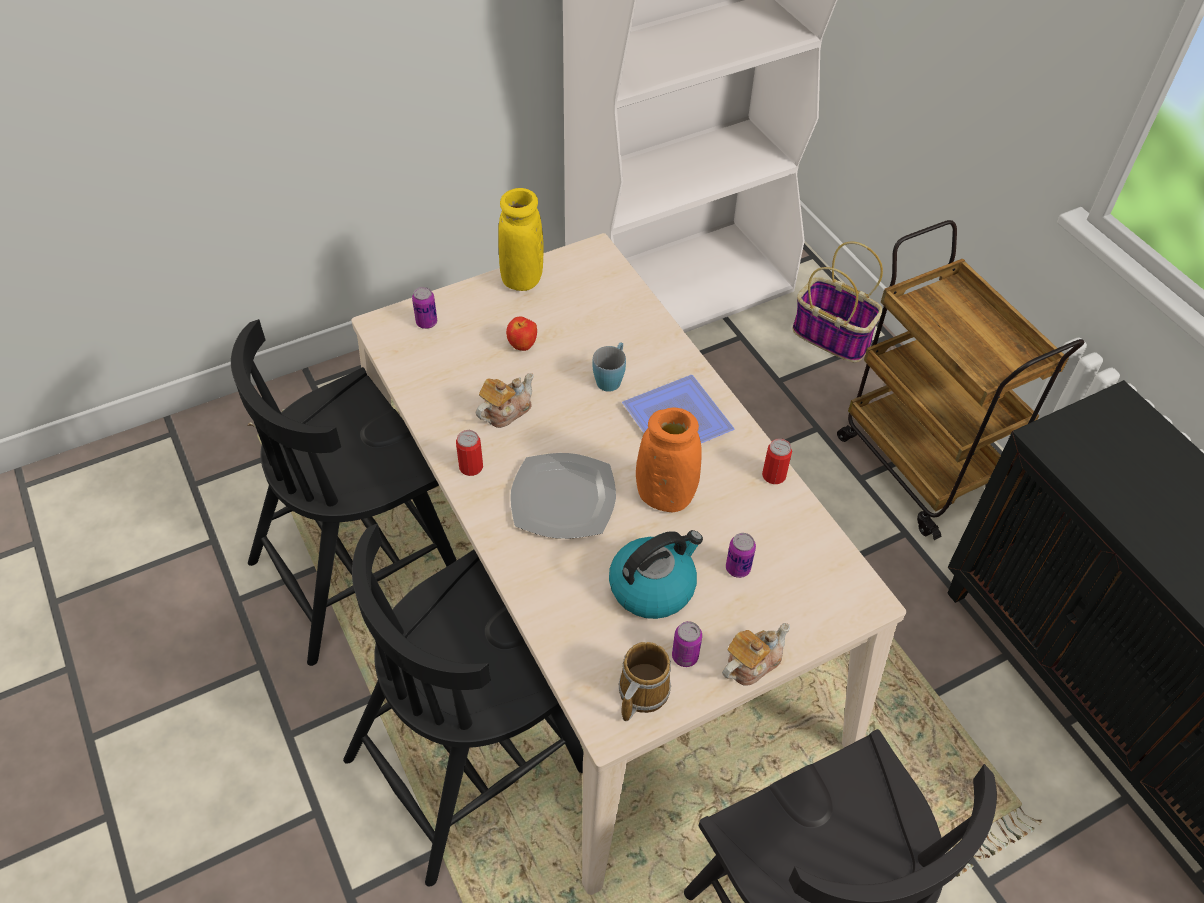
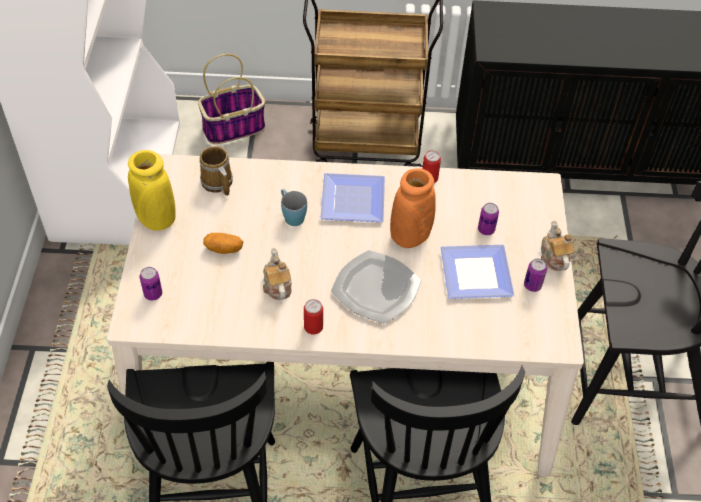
camera: 60 degrees left, 0 degrees up
(522, 346) = (224, 249): apple -> potato
(640, 692) = (545, 319): mug -> mug (217, 183)
(653, 586) = (474, 276): kettle -> plate

